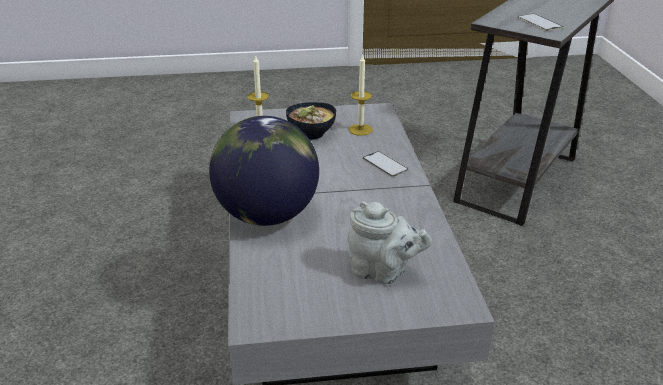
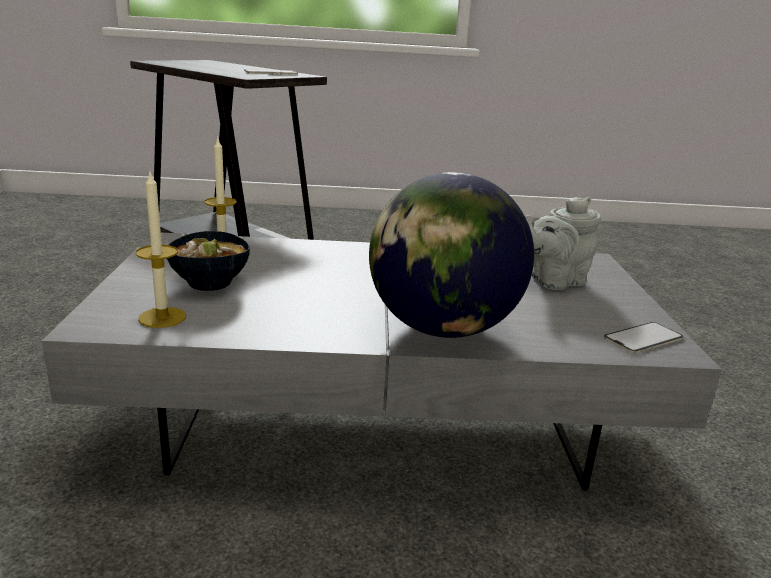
camera: 85 degrees left, 10 degrees down
(382, 272) = (554, 281): grey teapot -> grey teapot turned 150 degrees counterclockwise
(385, 164) = (328, 254): phone -> phone (643, 338)

